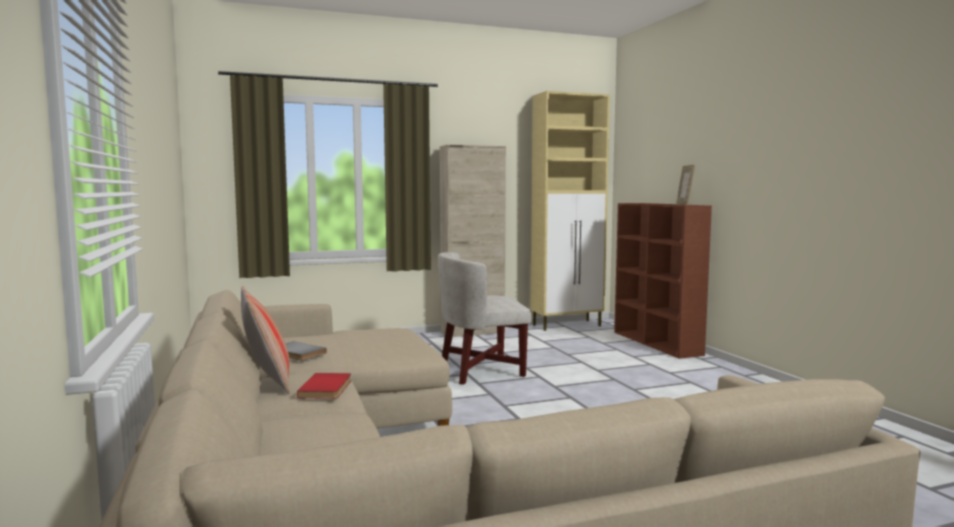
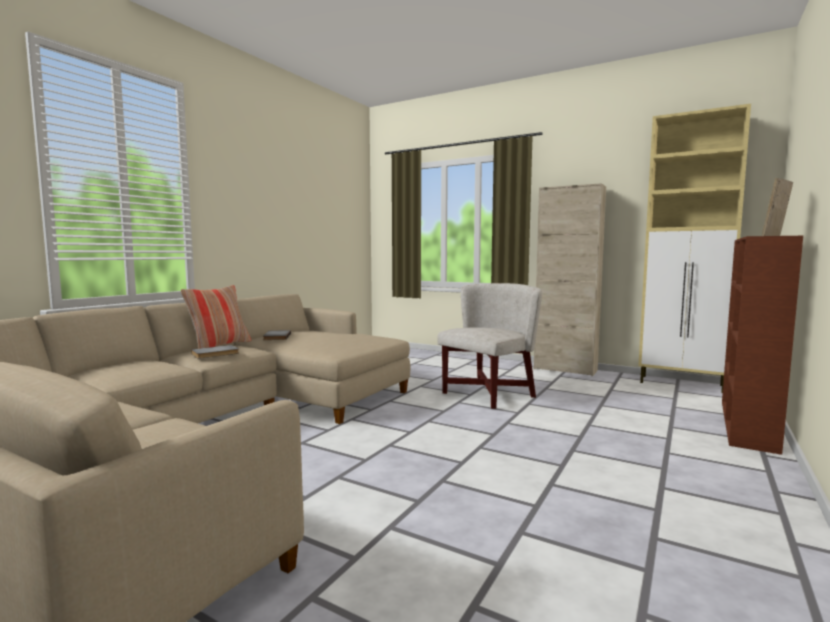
camera: 50 degrees right, 0 degrees up
(327, 388) = (215, 354): red book -> grey book
(480, 370) = (488, 394): white armchair -> white armchair turned 105 degrees clockwise

